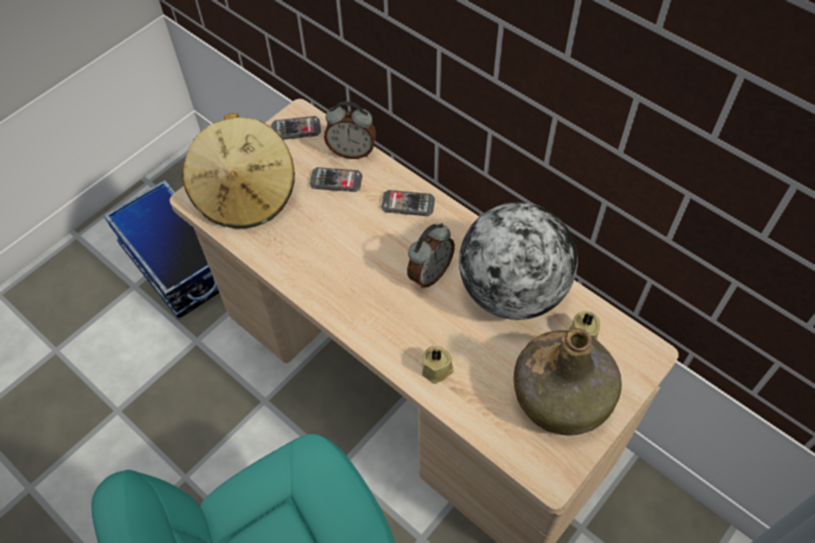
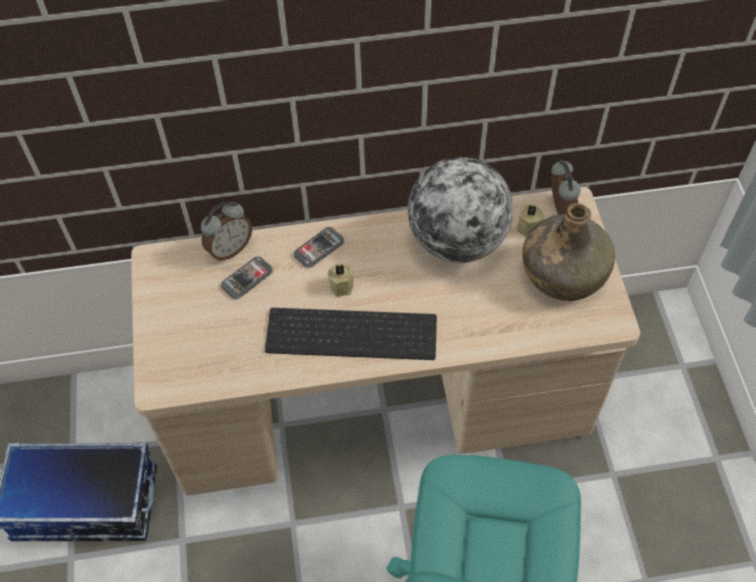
camera: 50 degrees left, 0 degrees up
(245, 194) = (193, 349): beige hat -> none
(296, 129) = (164, 271): phone -> none
(352, 282) = (353, 331): none -> keyboard
(429, 273) = (394, 278): alarm clock -> alarm clock (559, 210)
(437, 370) = (479, 330): beige candle -> beige candle (342, 285)

